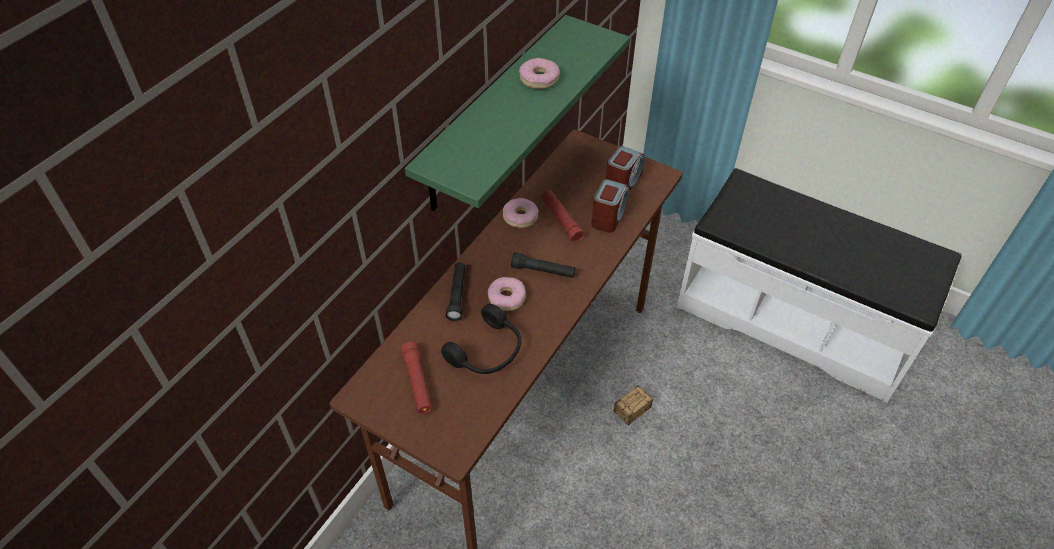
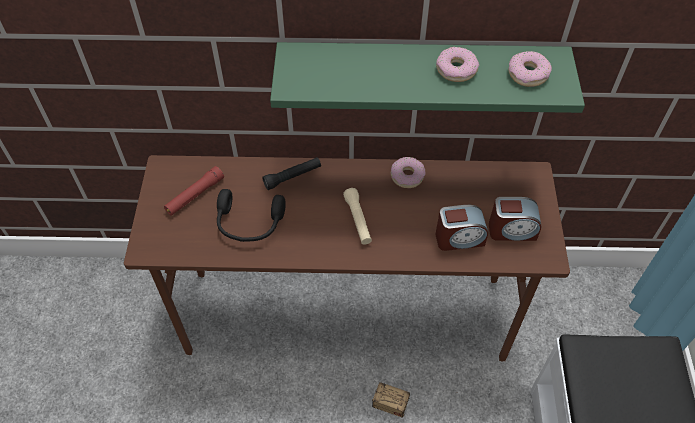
camera: 60 degrees right, 5 degrees up
(507, 298) = (312, 210): donut -> donut (528, 74)
(543, 271) = (358, 220): black flashlight -> beige flashlight
(561, 220) = (426, 206): red flashlight -> none

